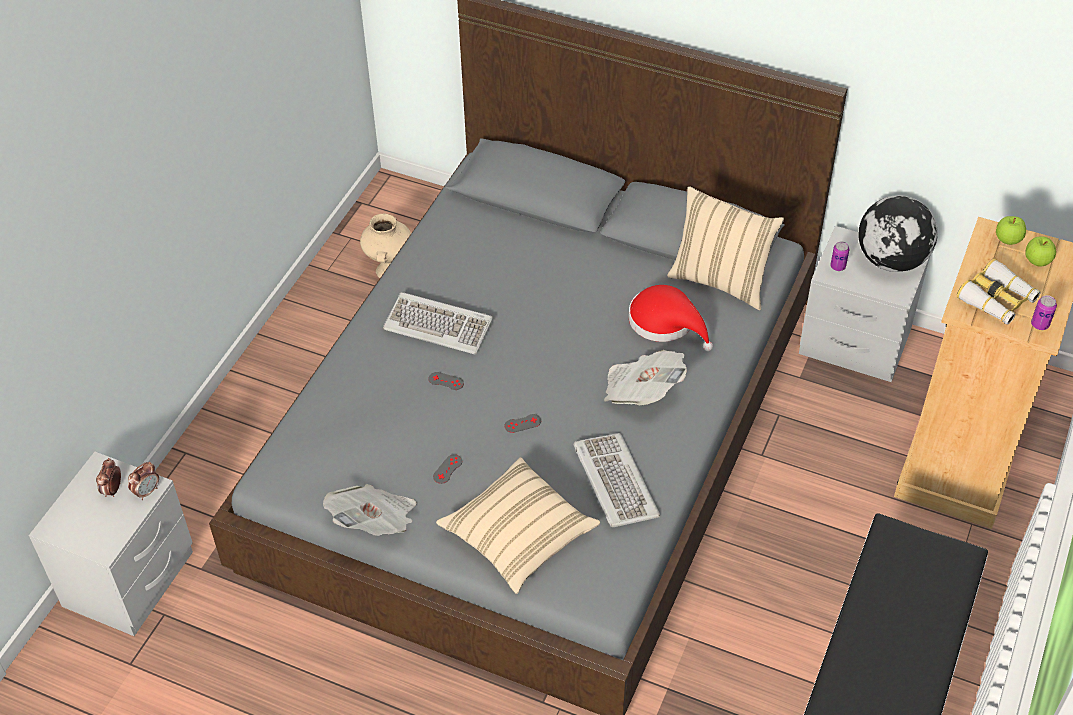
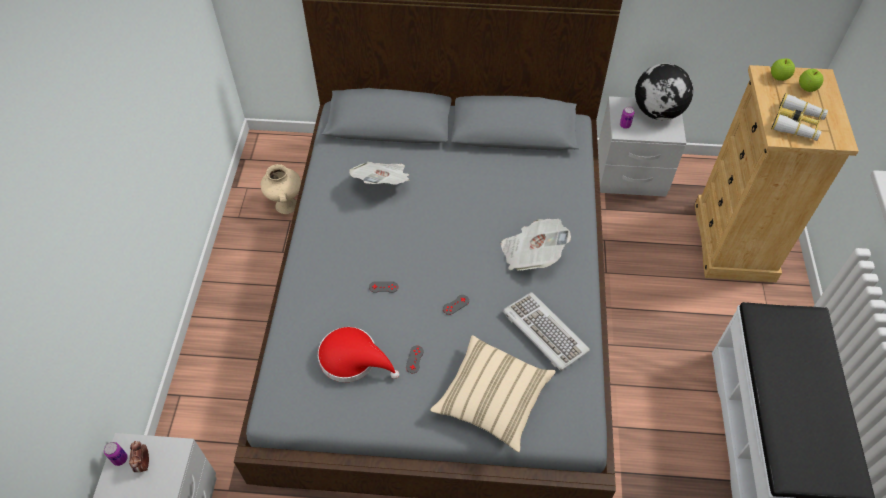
camera: 20 degrees left, 5 degrees up
(147, 491) = (175, 456): alarm clock -> none
(375, 523) = (376, 423): newspaper -> newspaper (383, 183)
(439, 325) = (359, 243): keyboard -> none
(666, 322) = (525, 196): red hat -> red hat (353, 359)
(721, 281) = (548, 155): beige pillow -> none
(1039, 324) = (835, 135): can -> can (120, 459)

